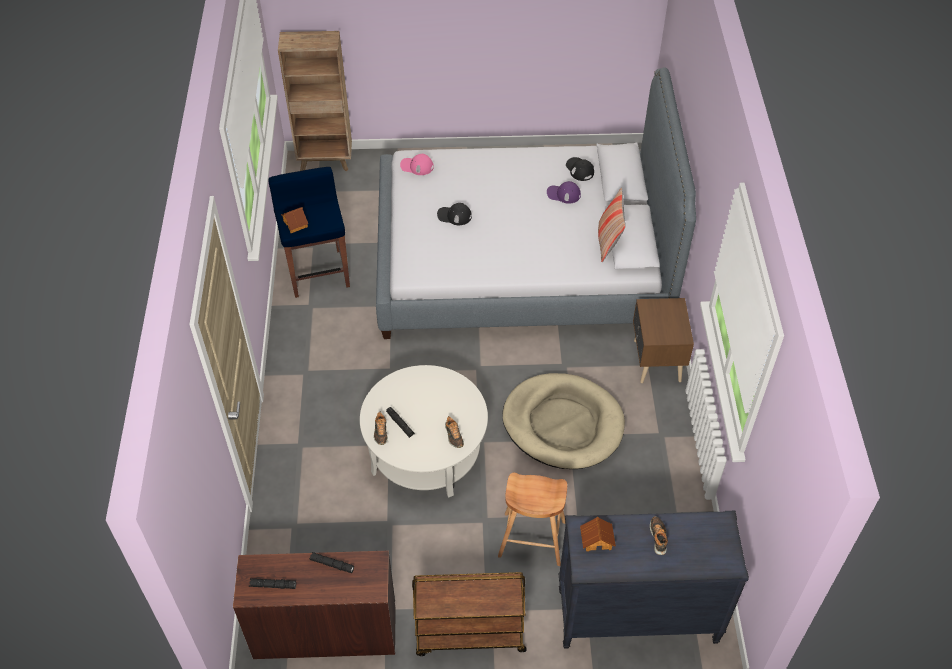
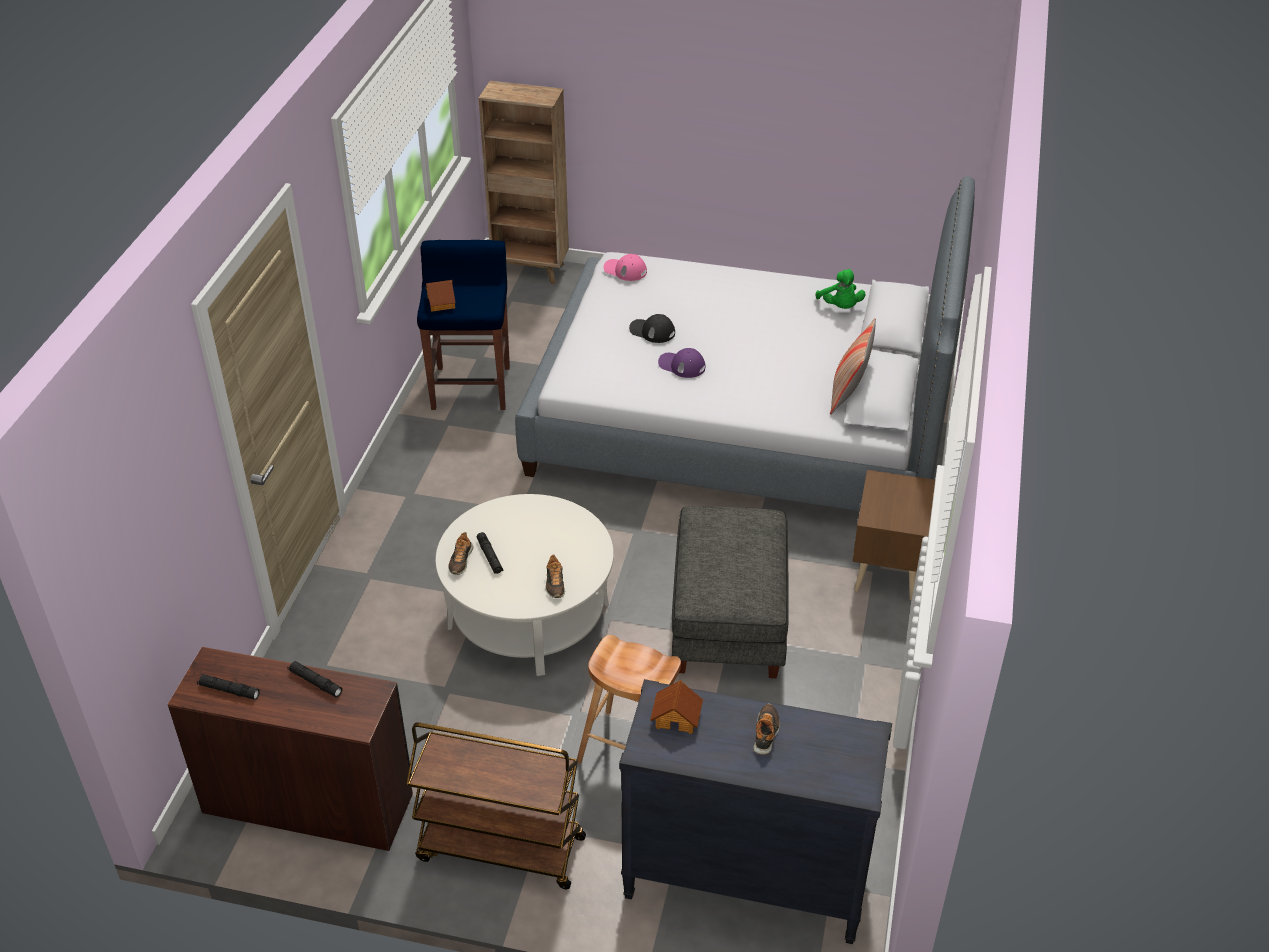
camera: 15 degrees right, 10 degrees down
(563, 194) = (807, 330): purple cap -> purple cap (681, 365)
(563, 424) = (727, 619): beige dog bed -> grey ottoman
(579, 169) = (840, 307): black cap -> green plush toy

